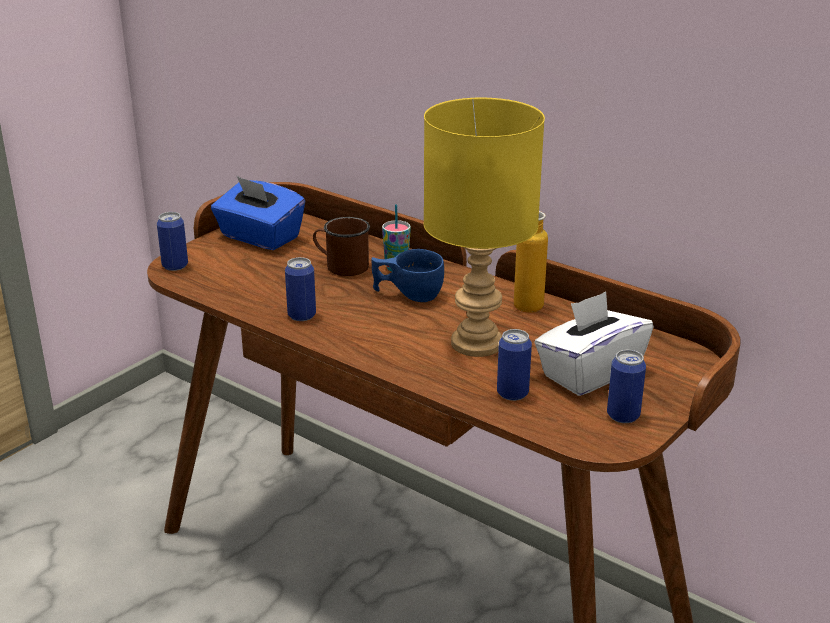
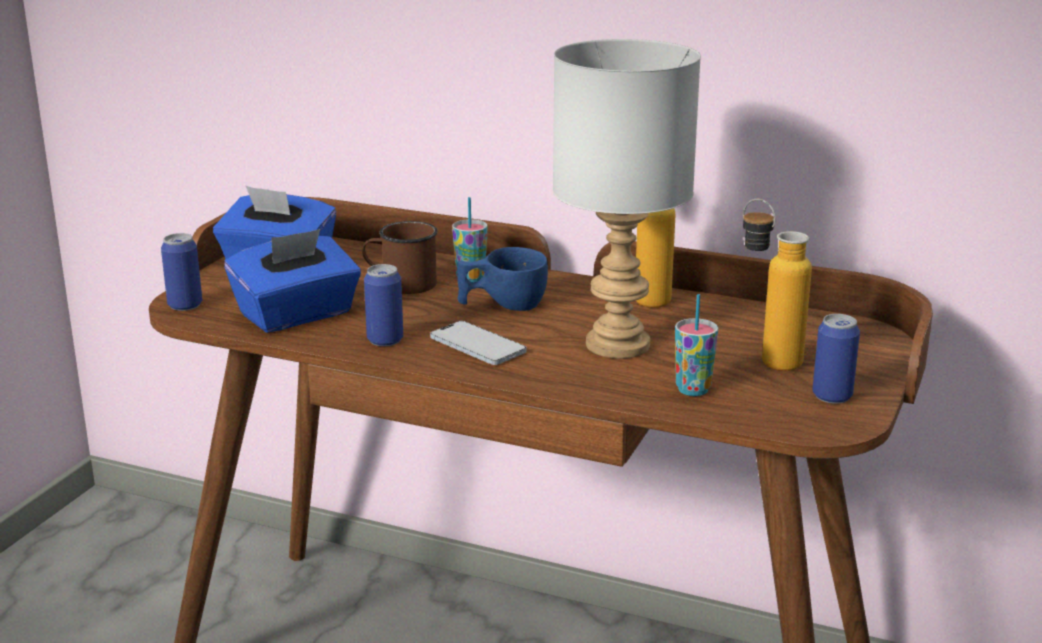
camera: 15 degrees left, 5 degrees down
(249, 285) = (297, 315): none -> blue tissue box
(368, 329) = (477, 345): none -> phone
(476, 344) = (618, 346): yellow table lamp -> grey table lamp
(512, 393) = (693, 390): can -> cup
(589, 373) = (766, 359): white tissue box -> bottle

